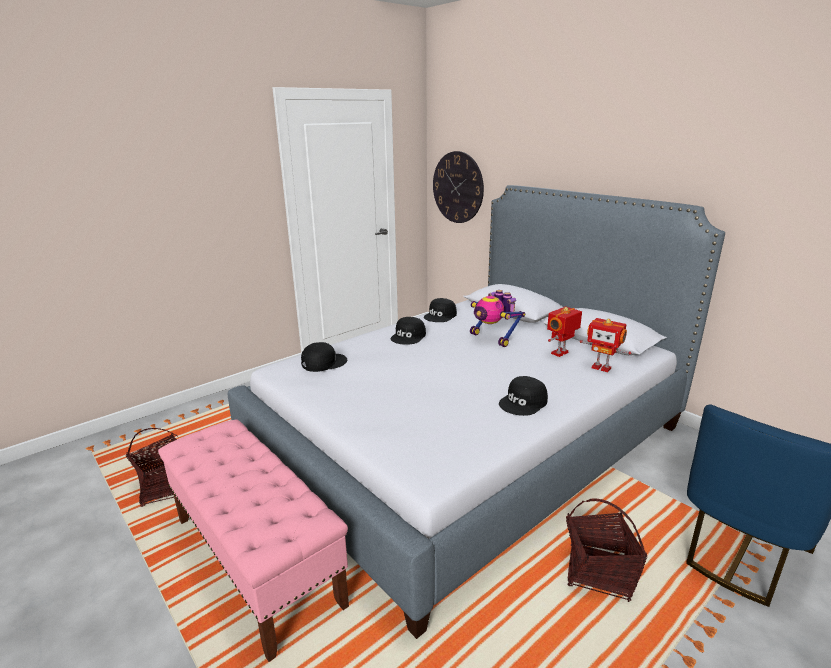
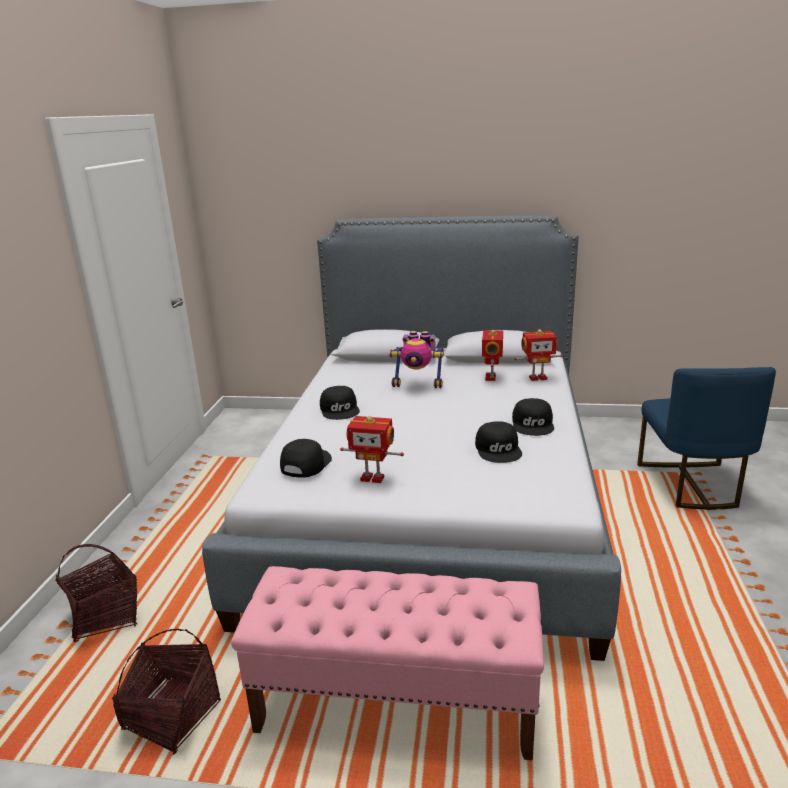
camera: 40 degrees left, 0 degrees up
(343, 389) = (372, 477): none -> toy robot
(440, 316) = (333, 381): black cap -> black cap (499, 449)
(457, 187) = (253, 231): wall clock -> none
(599, 572) = (643, 542): basket -> basket (106, 617)

